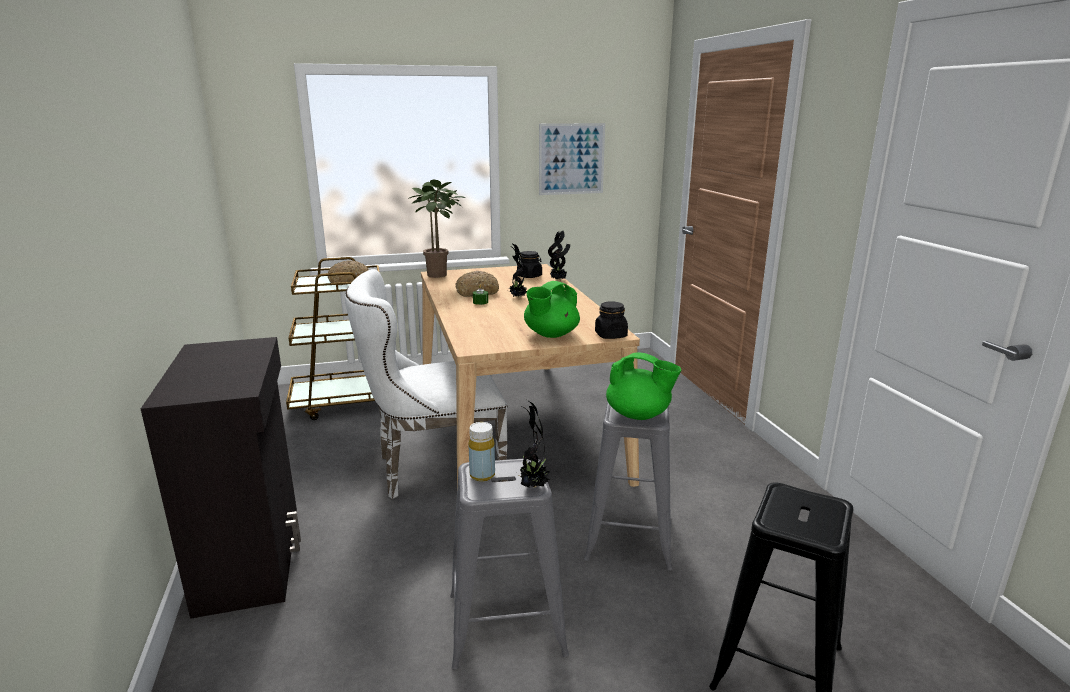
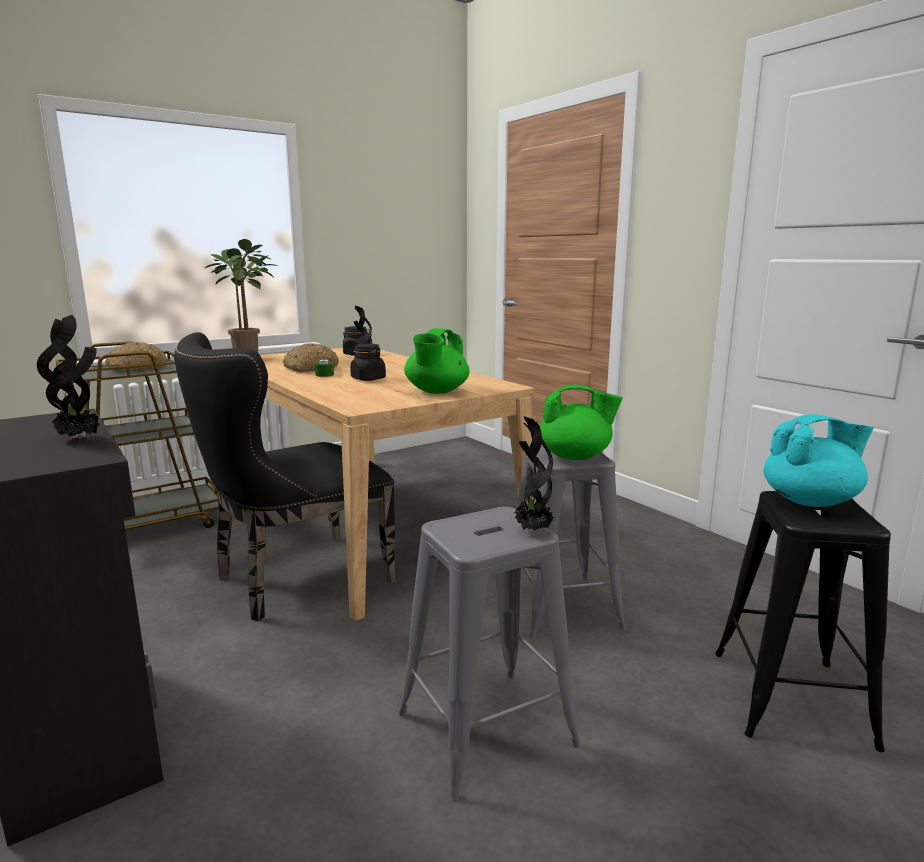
camera: 20 degrees left, 5 degrees down
(432, 469) = (293, 580): white chair -> black chair
(482, 475) = (461, 530): yellow bottle -> none
(558, 280) = (393, 355): potted plant -> potted plant (80, 438)
(571, 159) = (379, 233): picture -> none
(610, 335) = (501, 387): black jar -> black jar (368, 379)
(805, 502) = (811, 501): none -> turquoise teapot

